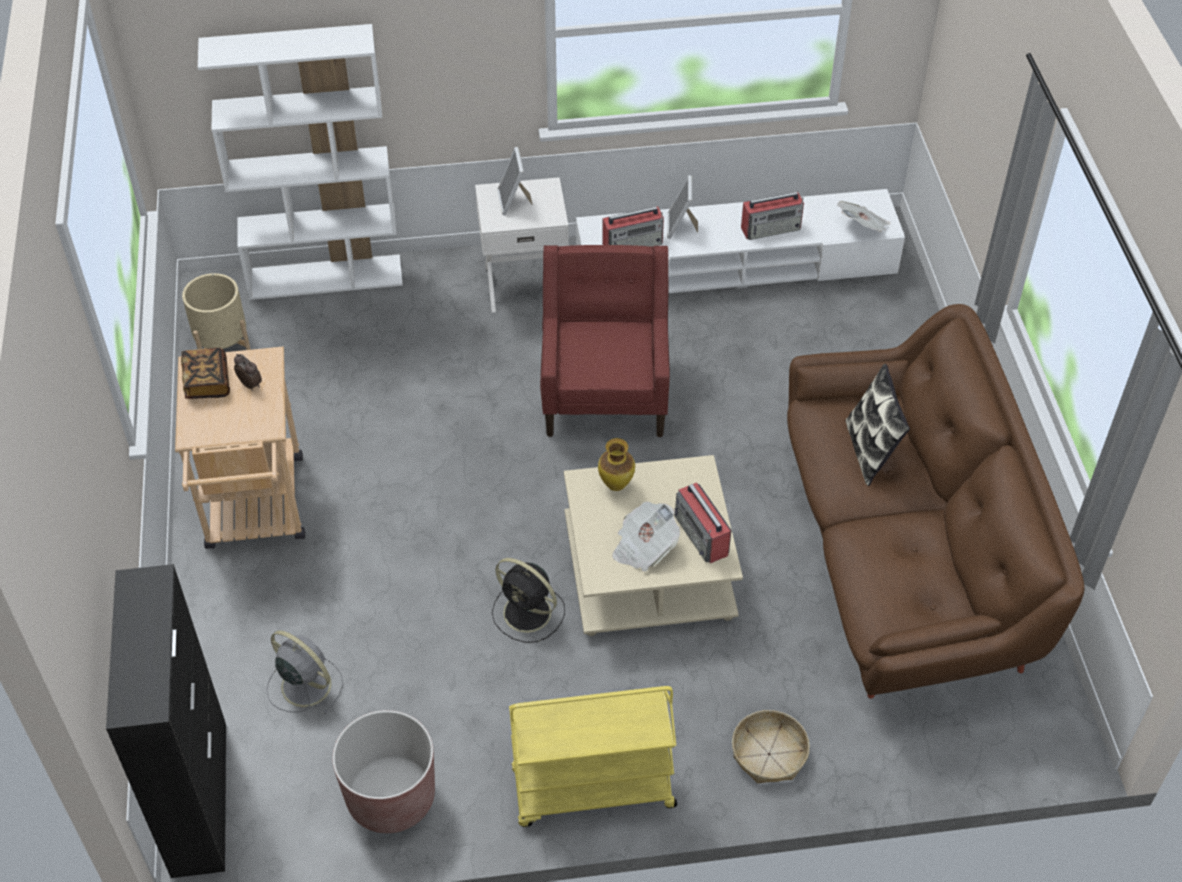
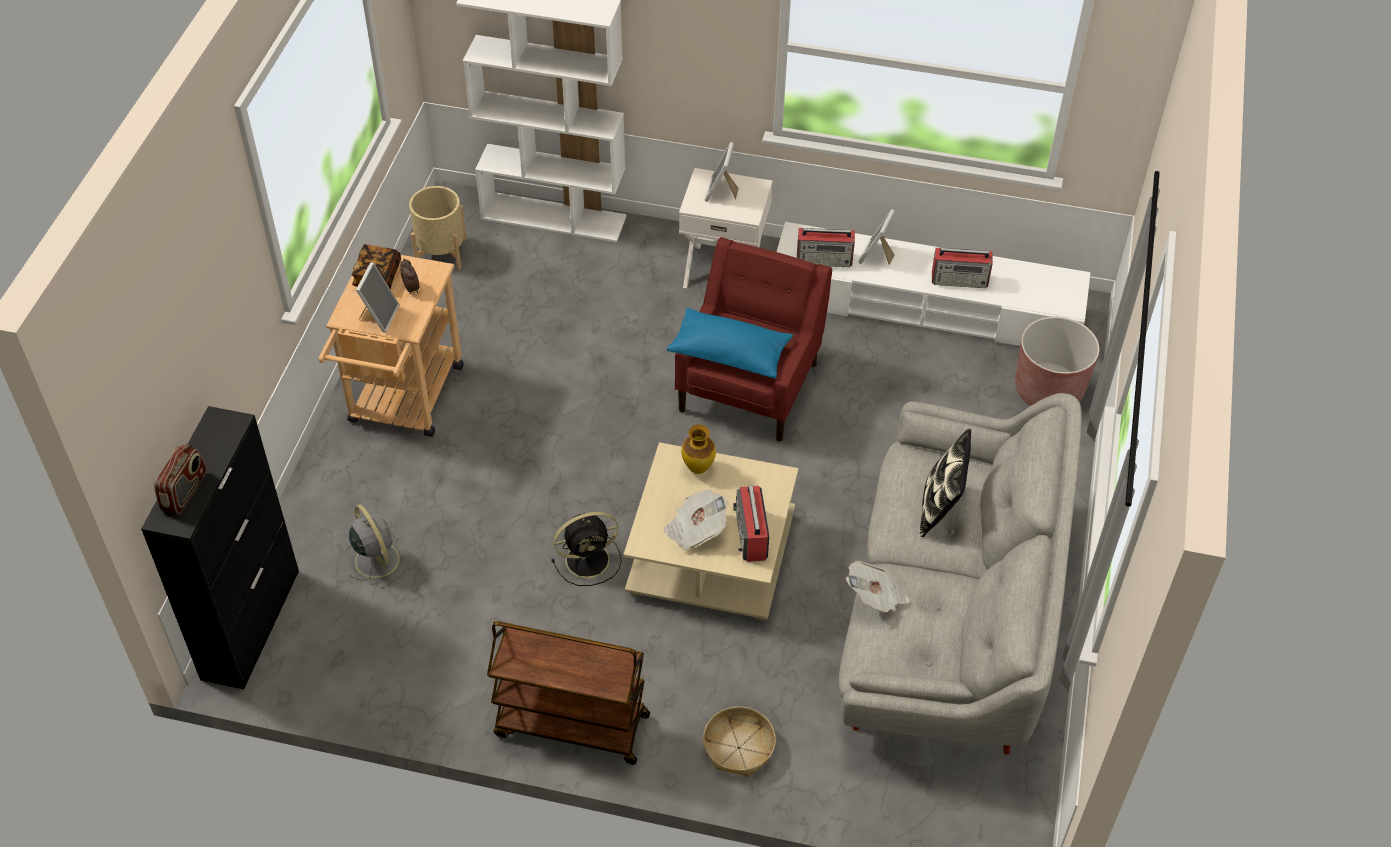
camera: 20 degrees right, 0 degrees up
(137, 672) = (185, 492): none -> radio
(229, 423) = (379, 316): none -> picture frame
(391, 797) = (402, 675): brown planter -> brown planter (1048, 391)
(529, 613) = (589, 559): black fan -> black fan turned 75 degrees counterclockwise
(592, 790) = (570, 726): yellow cart -> brown cart
(593, 361) = (729, 354): none -> blue pillow
(863, 227) = (1048, 302): newspaper -> newspaper (876, 597)
(903, 558) = (948, 617): brown sofa -> grey sofa

